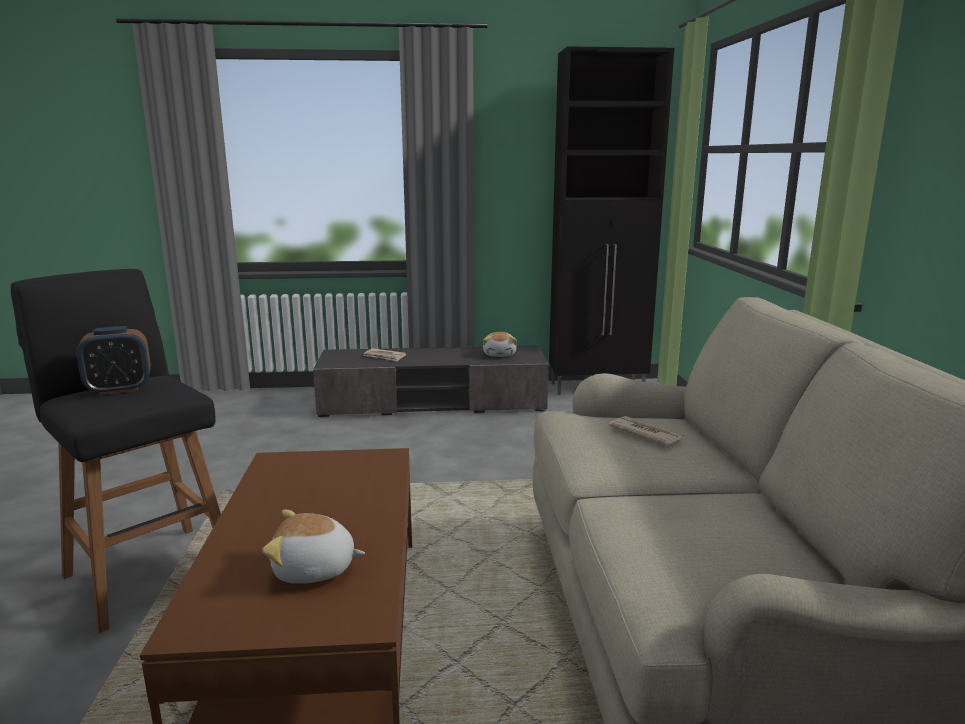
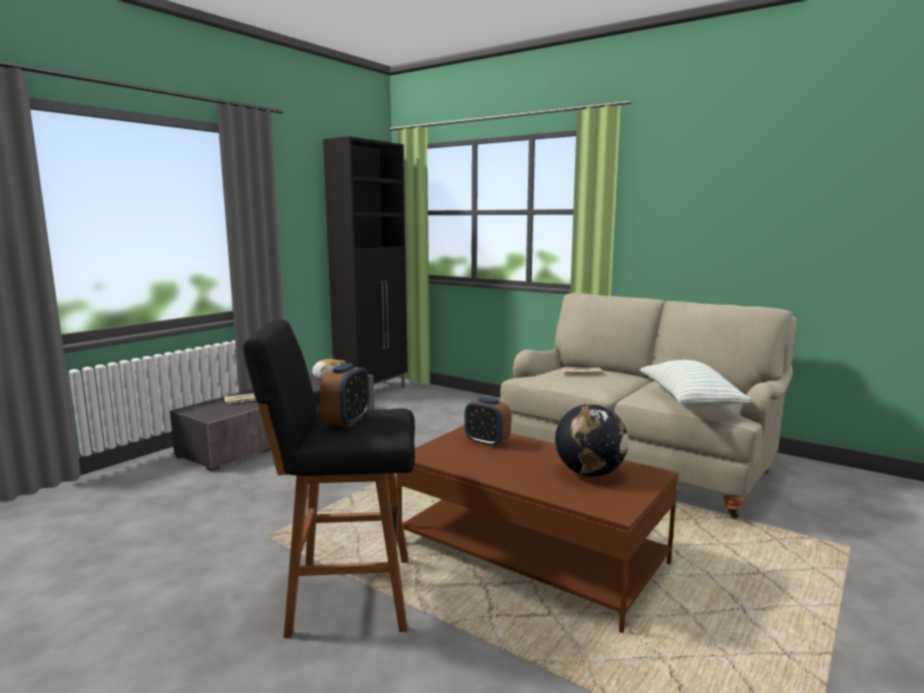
camera: 50 degrees left, 5 degrees down
(314, 570) = (590, 473): plush toy -> globe
(354, 477) = (487, 442): none -> alarm clock
(672, 548) = (689, 401): none -> pillow

